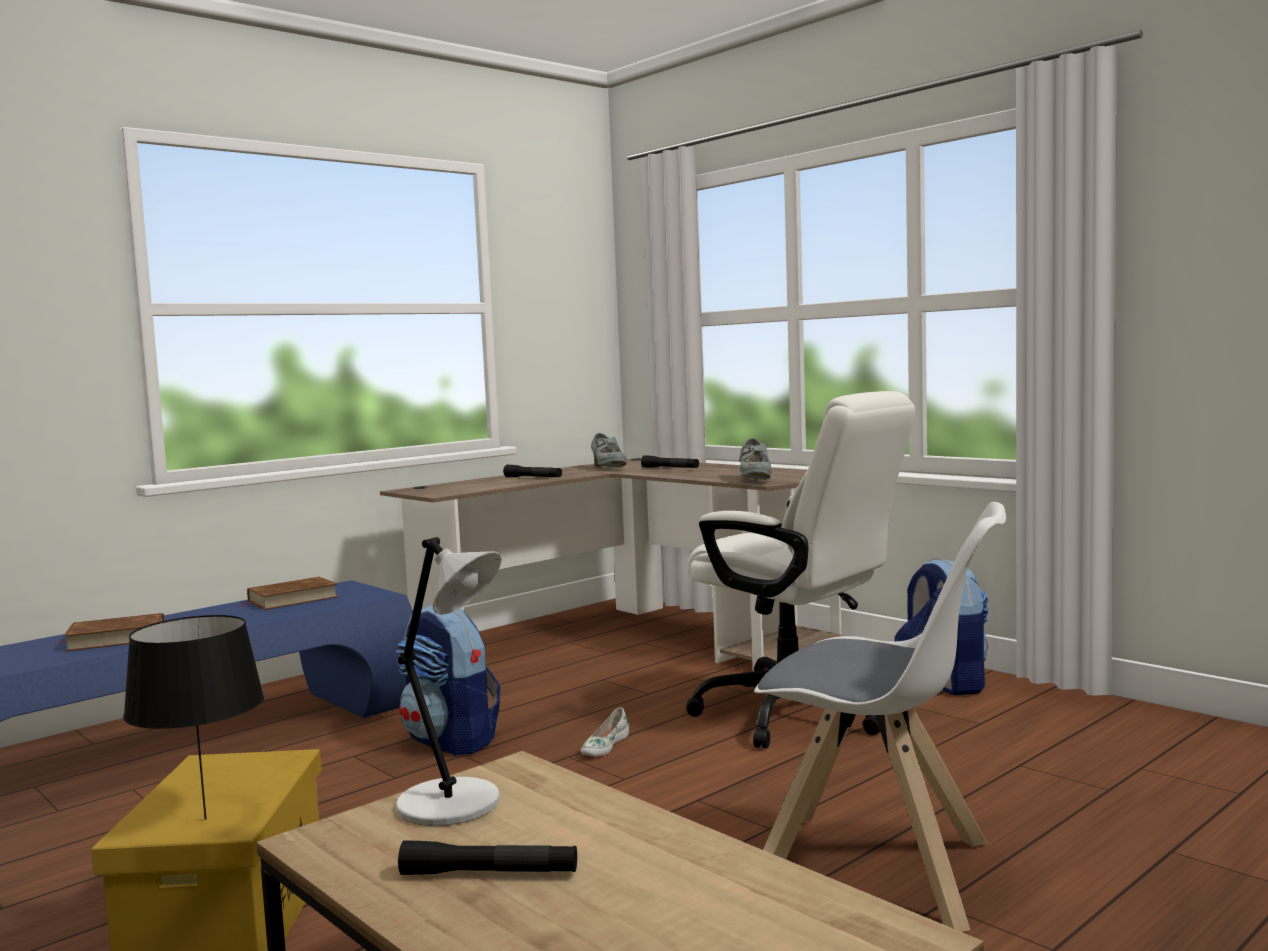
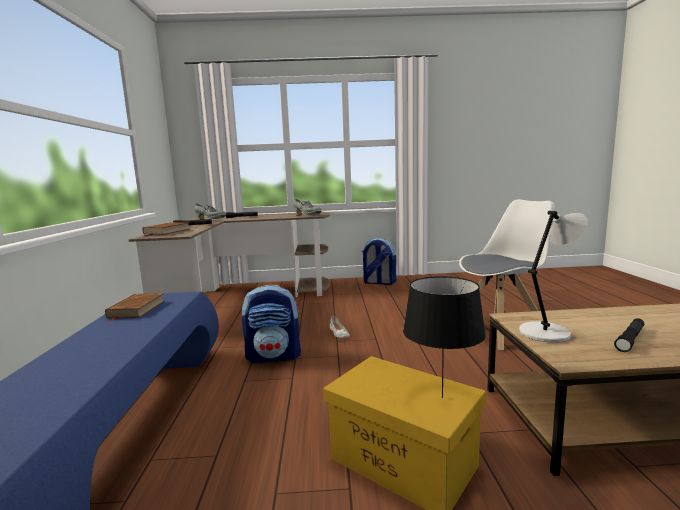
camera: 50 degrees left, 5 degrees up
(116, 639) = (84, 361): brown book -> brown book (167, 231)
(800, 716) = (369, 303): white office chair -> none

